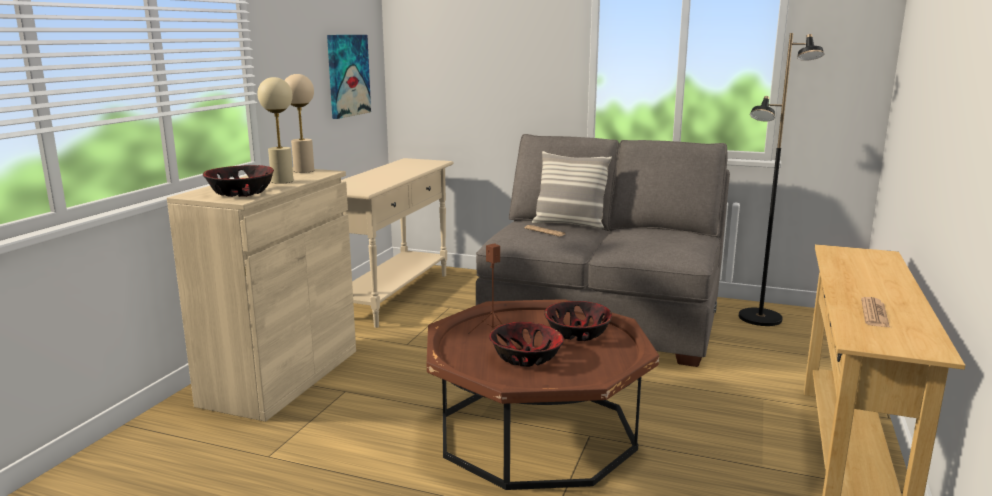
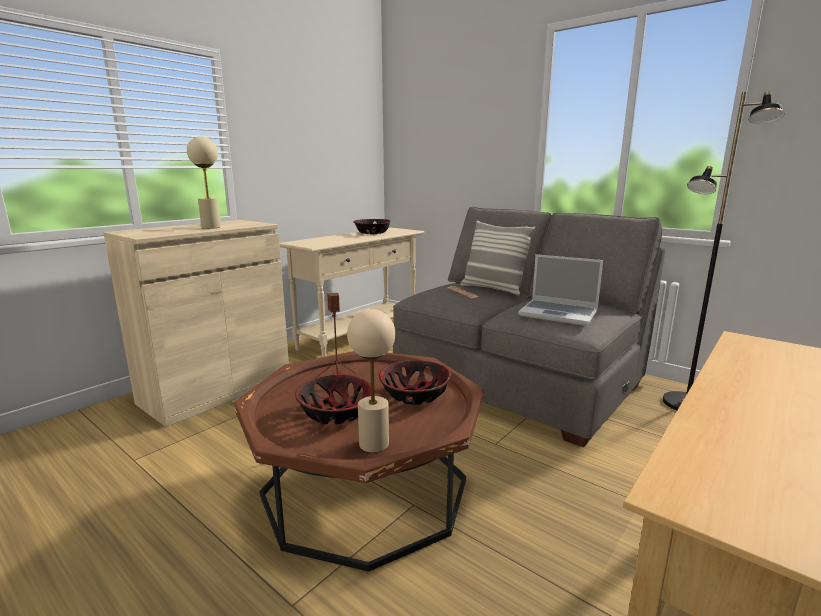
camera: 20 degrees right, 0 degrees up
(241, 193) = (158, 232): bowl -> bowl (372, 233)
(304, 170) = (248, 222): beige table lamp -> beige table lamp (374, 444)
(347, 75) = (340, 156): picture -> none
(658, 244) = (559, 314): none -> laptop
(874, 313) = (742, 444): newspaper -> none

